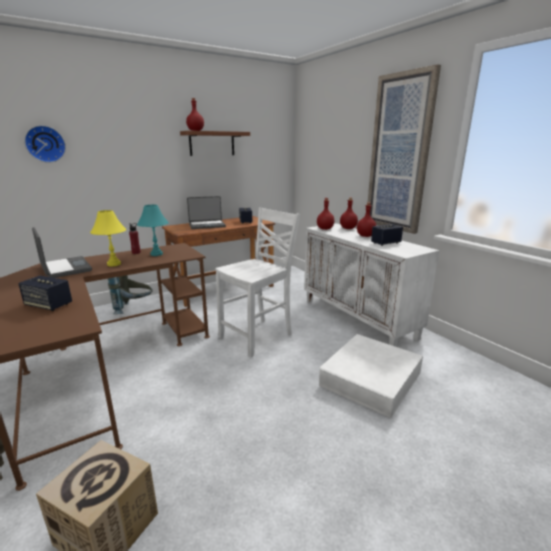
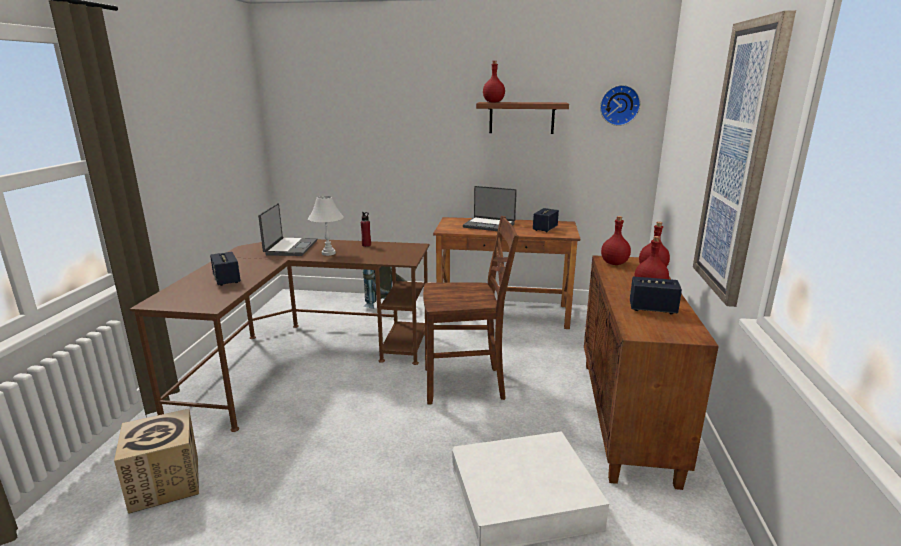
camera: 40 degrees right, 0 degrees up
(45, 144) = (335, 116): wall clock -> wall clock (619, 105)
(113, 264) = (328, 253): yellow table lamp -> white table lamp
(156, 254) = (379, 251): turquoise table lamp -> none
(258, 336) = (465, 385): white chair -> brown chair
(358, 319) = (627, 417): white cabinet -> brown cabinet

